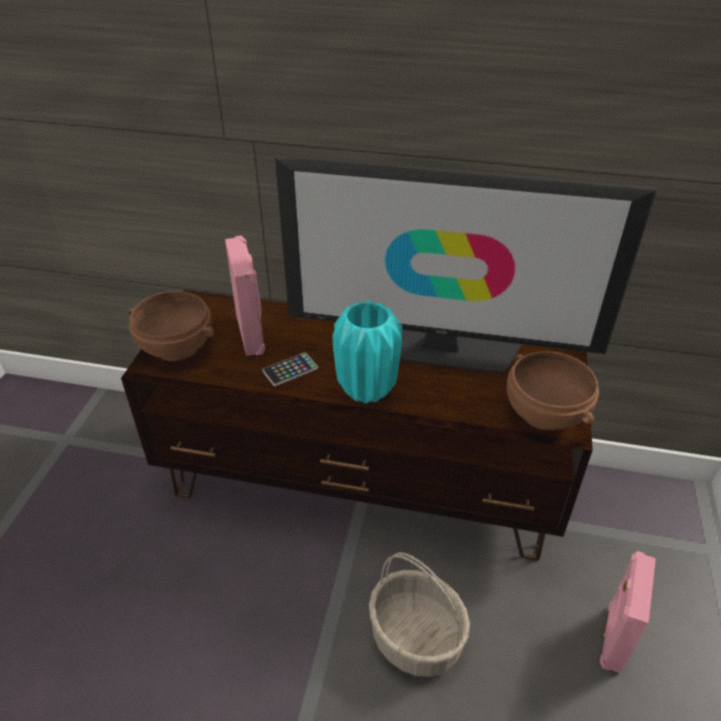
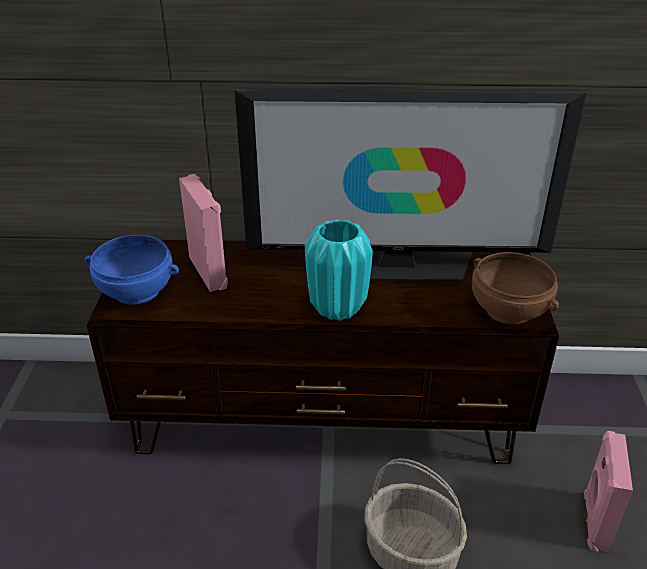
camera: 10 degrees left, 5 degrees down
(177, 346) = (137, 291): brown bowl -> blue bowl
(290, 370) = (257, 299): phone -> none

